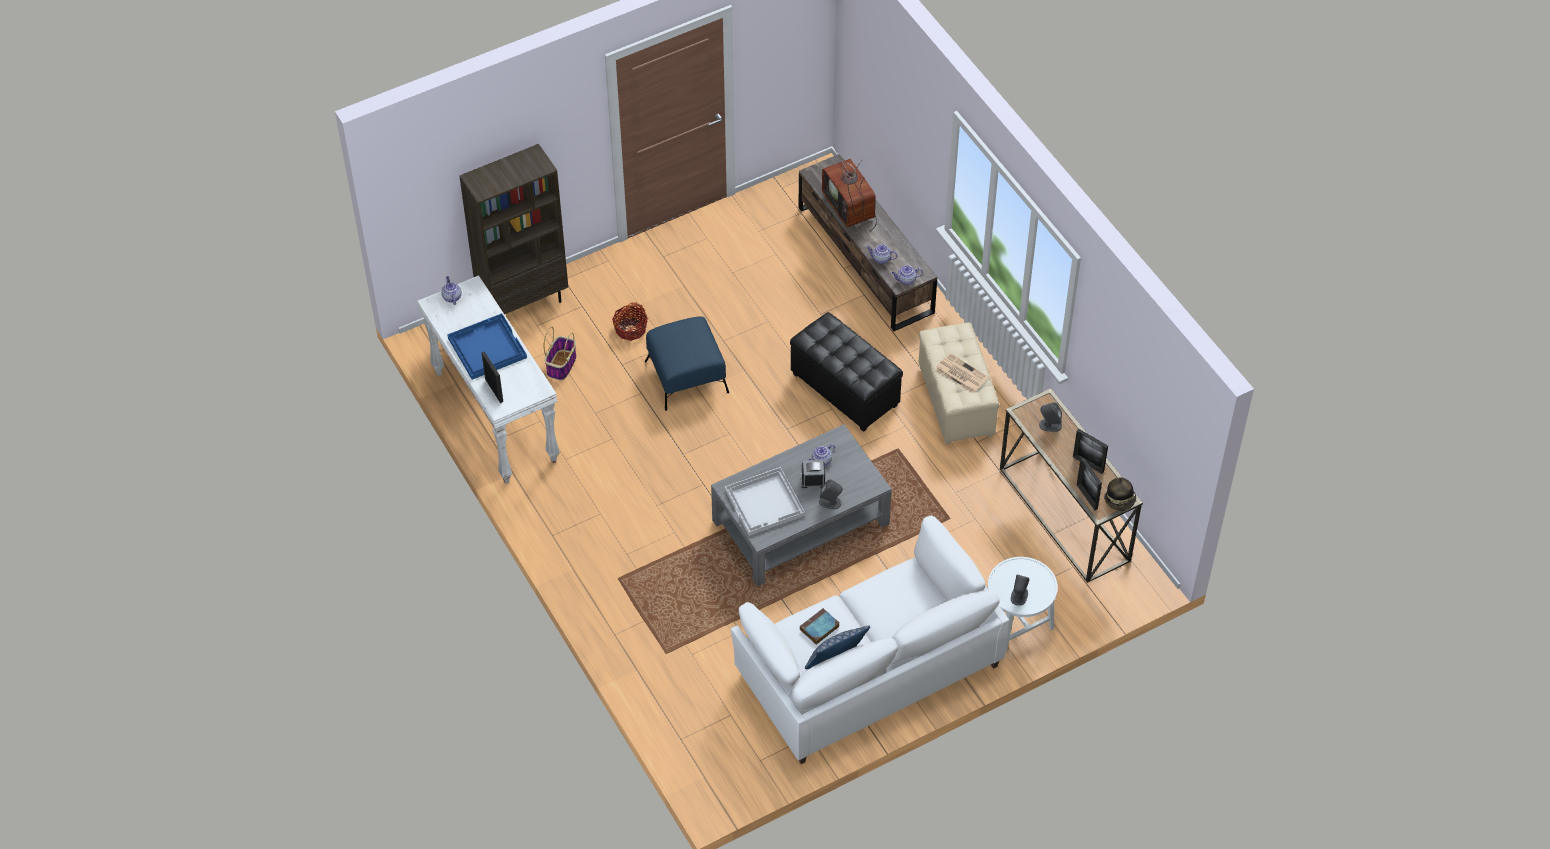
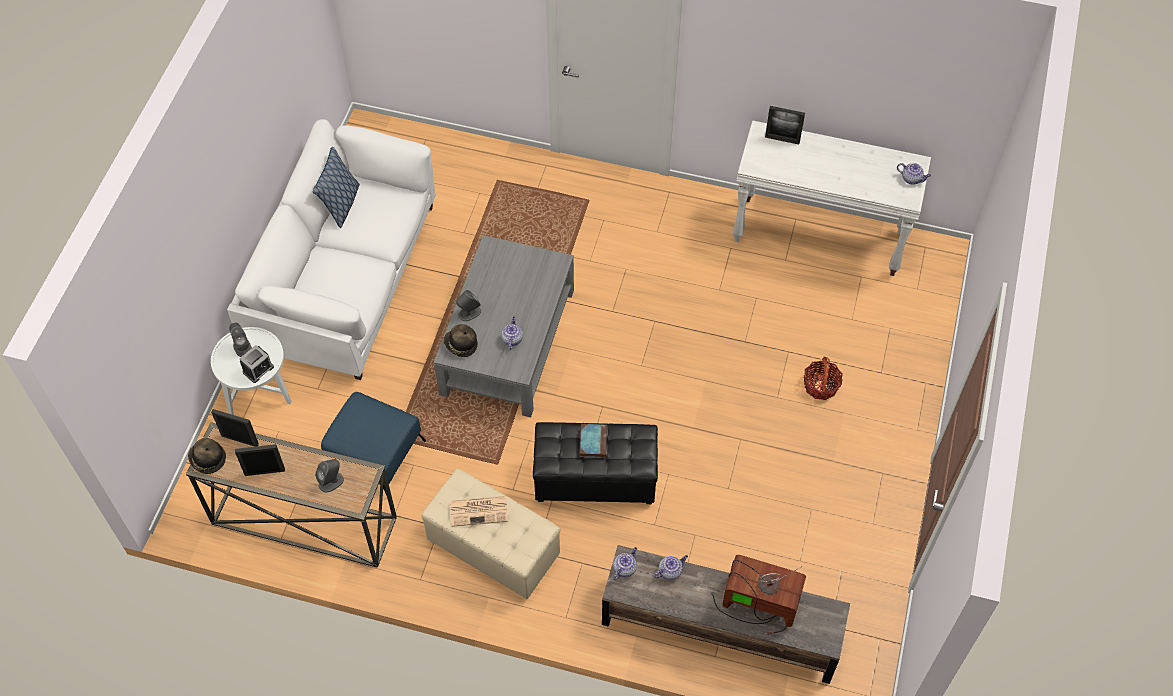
camera: 135 degrees right, 5 degrees up
(486, 347) = (832, 163): blue tray -> none
(523, 303) = (924, 337): brown bookcase -> none
(561, 364) = (829, 313): basket -> none
(686, 377) = (728, 383): blue ottoman -> blue ottoman (375, 455)
(765, 503) = (517, 273): white tray -> none
(813, 480) = (501, 319): alarm clock -> alarm clock (258, 369)
(819, 628) = (377, 216): book -> book (593, 441)
(860, 485) = (461, 345): none -> hat

